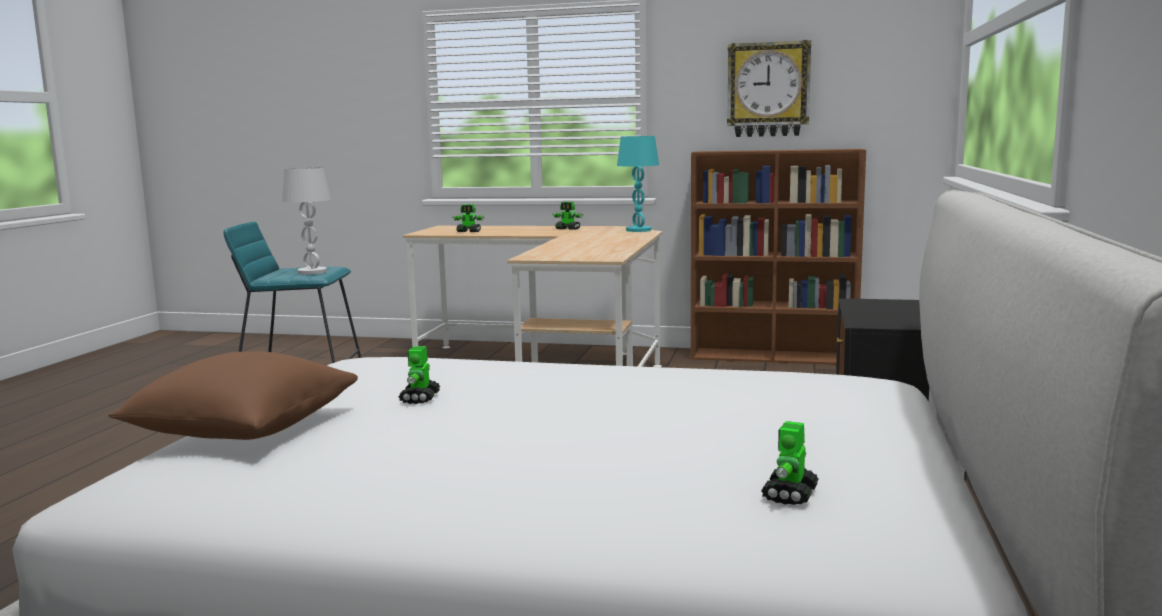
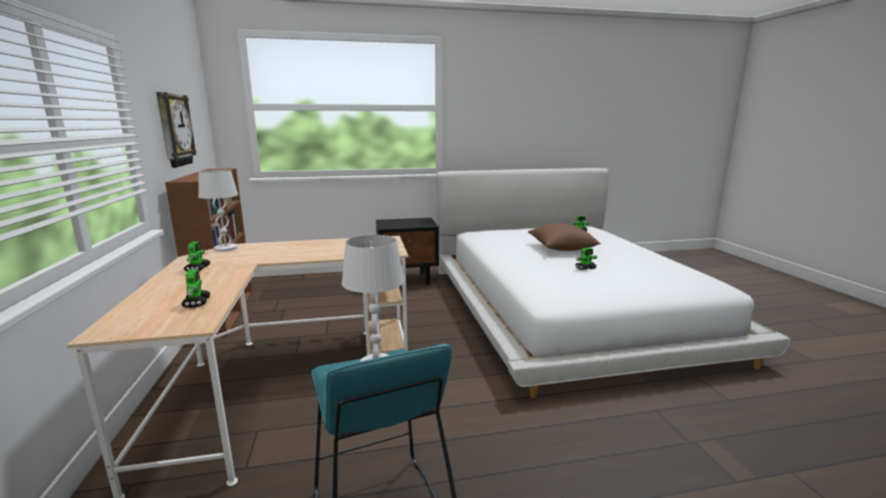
camera: 115 degrees left, 5 degrees up
(243, 430) = (659, 283): brown pillow -> brown pillow (561, 249)
(638, 230) = (226, 248): turquoise table lamp -> white table lamp

